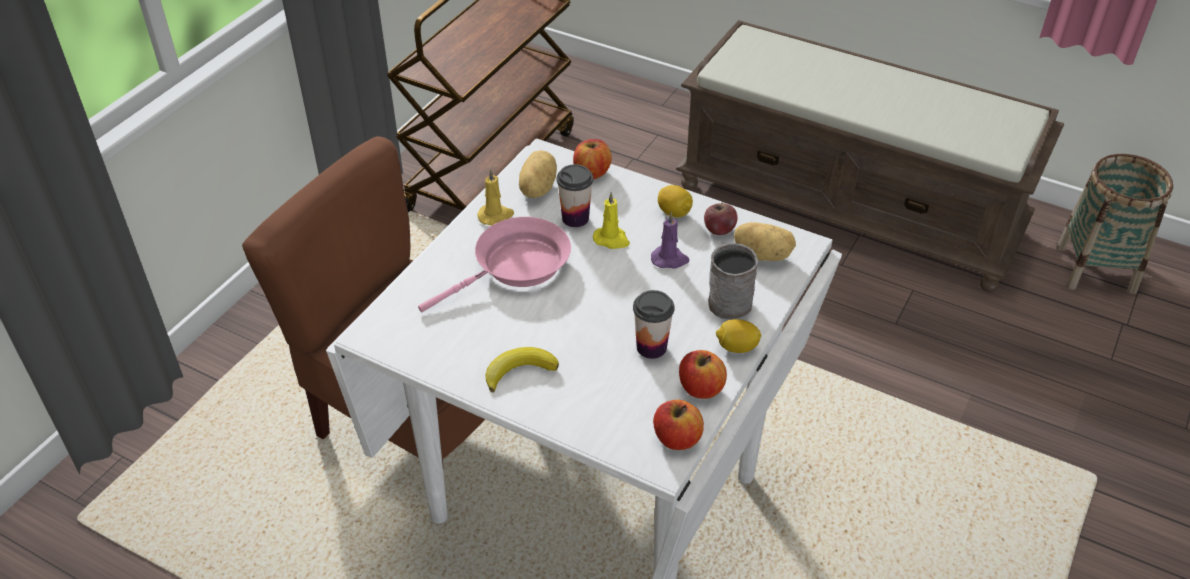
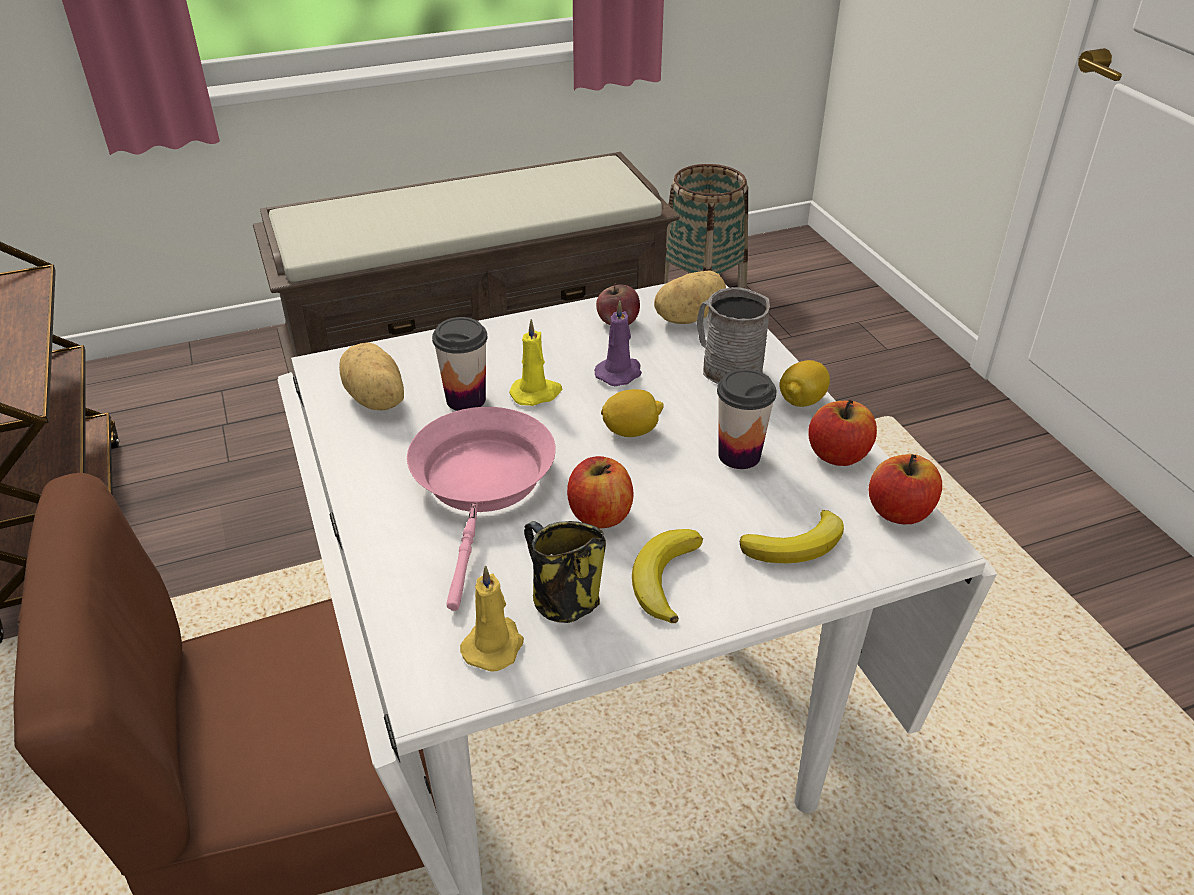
camera: 50 degrees left, 5 degrees down
(466, 344) = (563, 600): none -> mug
(496, 216) = (372, 454): yellow candle -> yellow candle (494, 645)
(592, 172) = (411, 350): apple -> apple (600, 515)
(599, 409) = (797, 545): none -> banana
(674, 212) = (553, 334): lemon -> lemon (631, 431)

